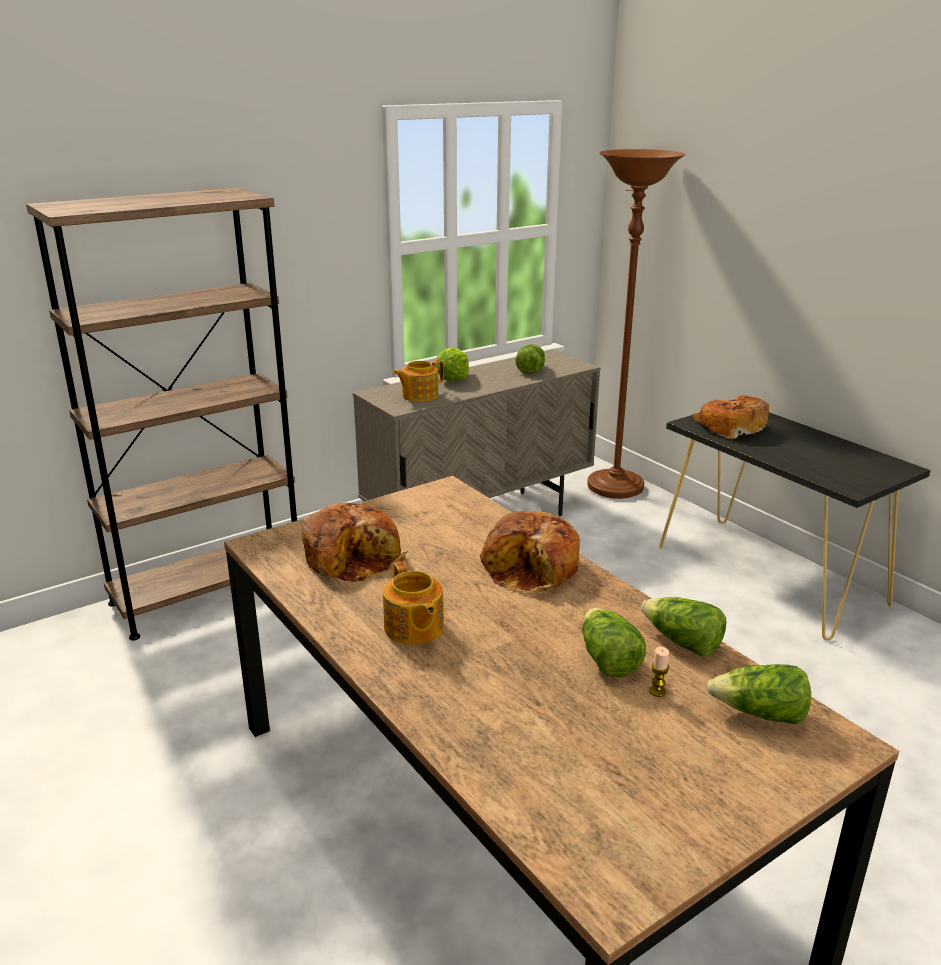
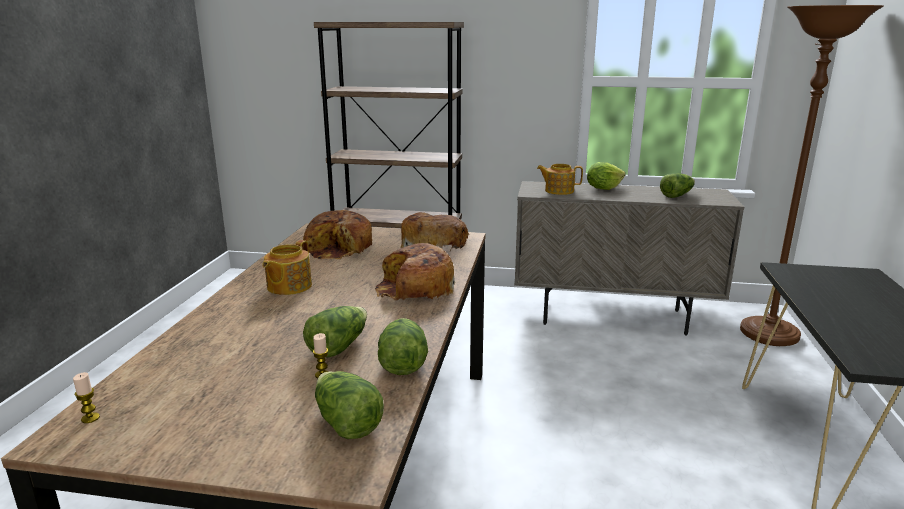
camera: 45 degrees right, 5 degrees down
(586, 864) = (90, 418): none -> candle
(730, 427) = (822, 282): bread -> bread (432, 244)

